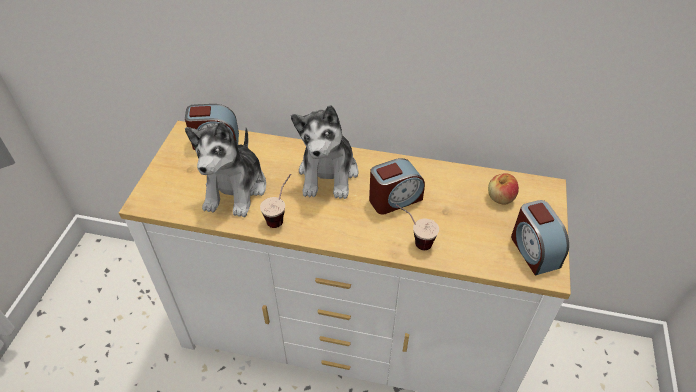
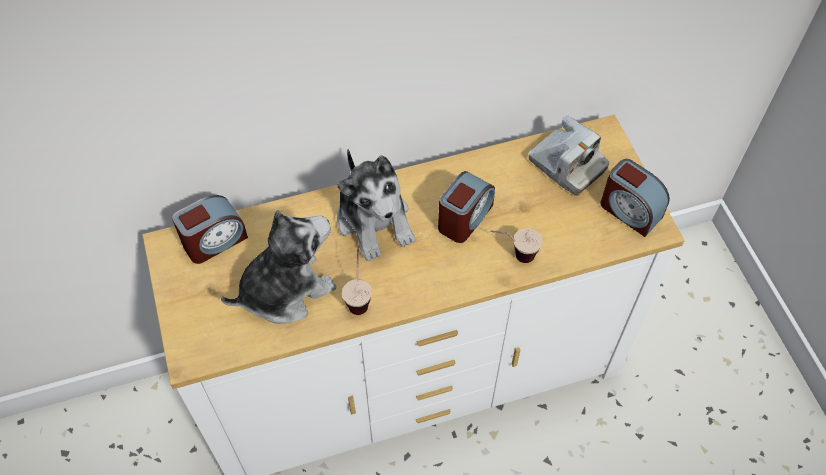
camera: 30 degrees left, 10 degrees up
(235, 189) = (285, 289): plush toy -> plush toy turned 105 degrees counterclockwise
(500, 197) = (566, 165): apple -> camera

